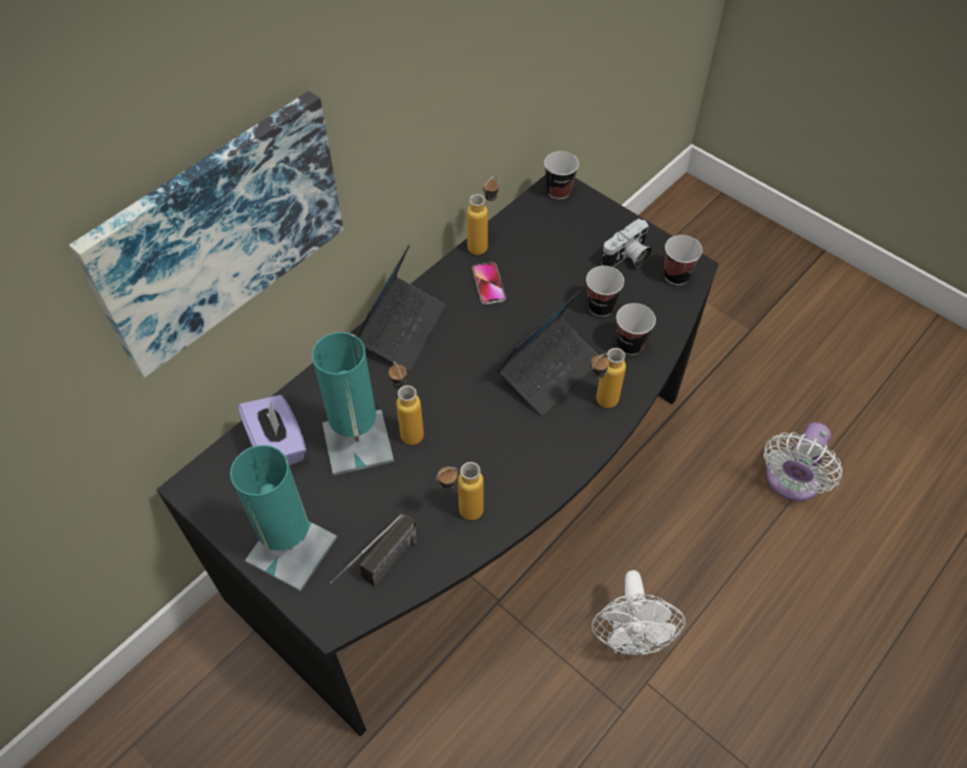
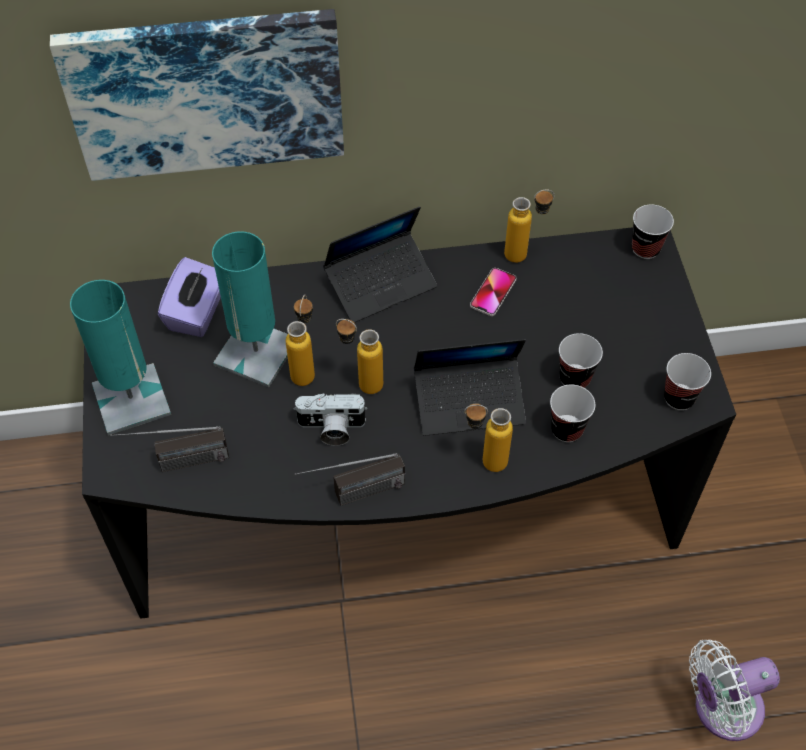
camera: 40 degrees right, 0 degrees up
(461, 513) = (279, 466): bottle -> bottle (361, 382)
(536, 494) = (353, 495): none -> radio
(627, 258) = (647, 351): camera -> camera (331, 429)
(628, 638) = (423, 721): white fan -> none

